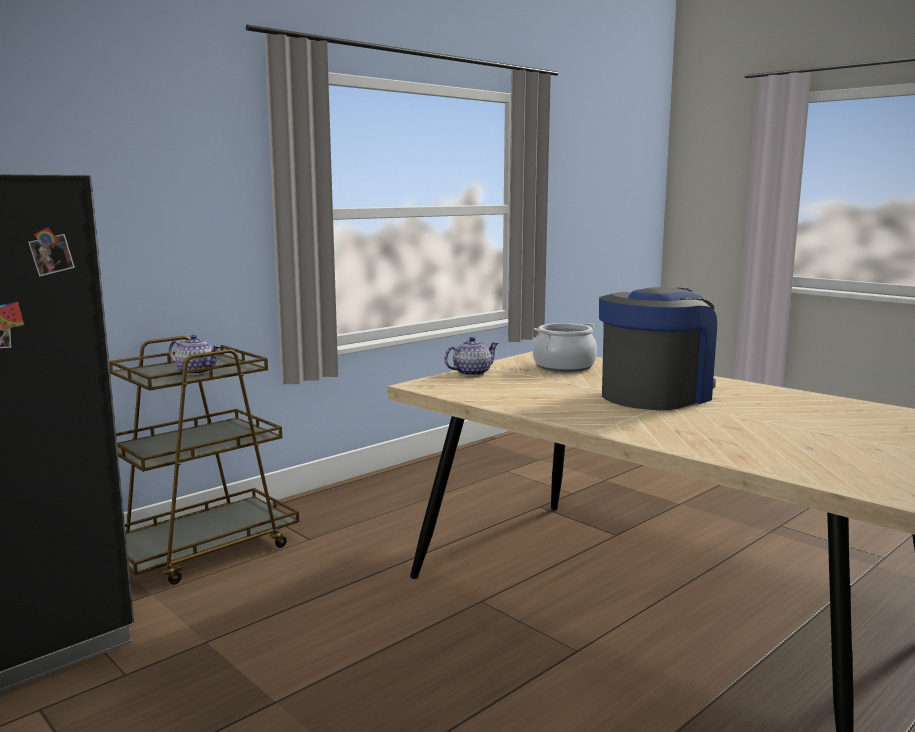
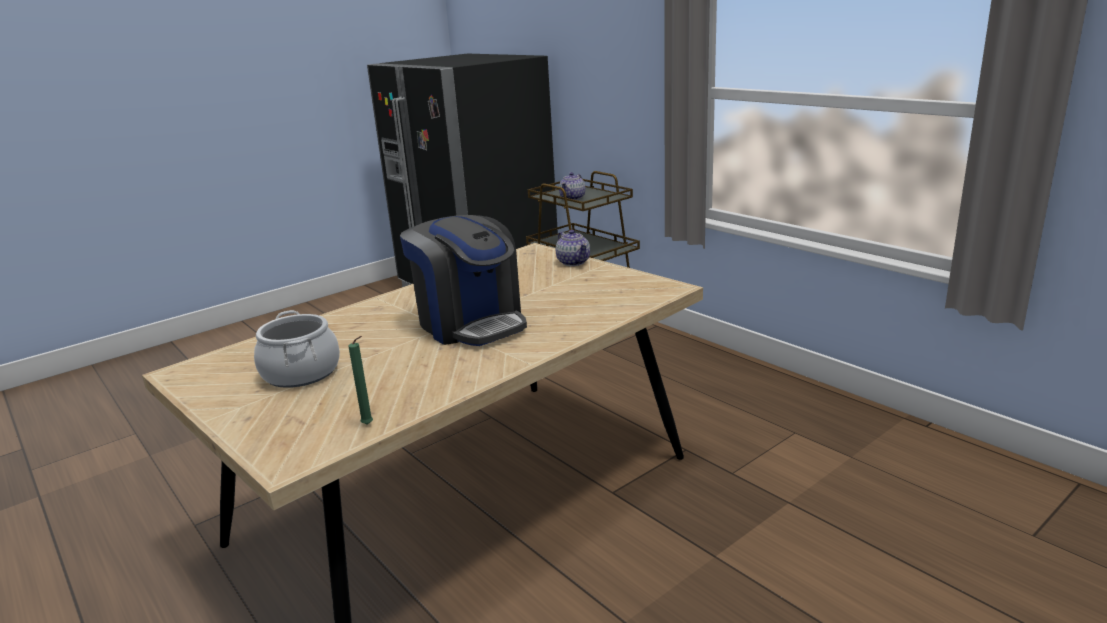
camera: 95 degrees right, 10 degrees up
(564, 367) = (598, 293): cooking pot -> cooking pot (301, 373)
(878, 408) = (369, 424): none -> green candle

